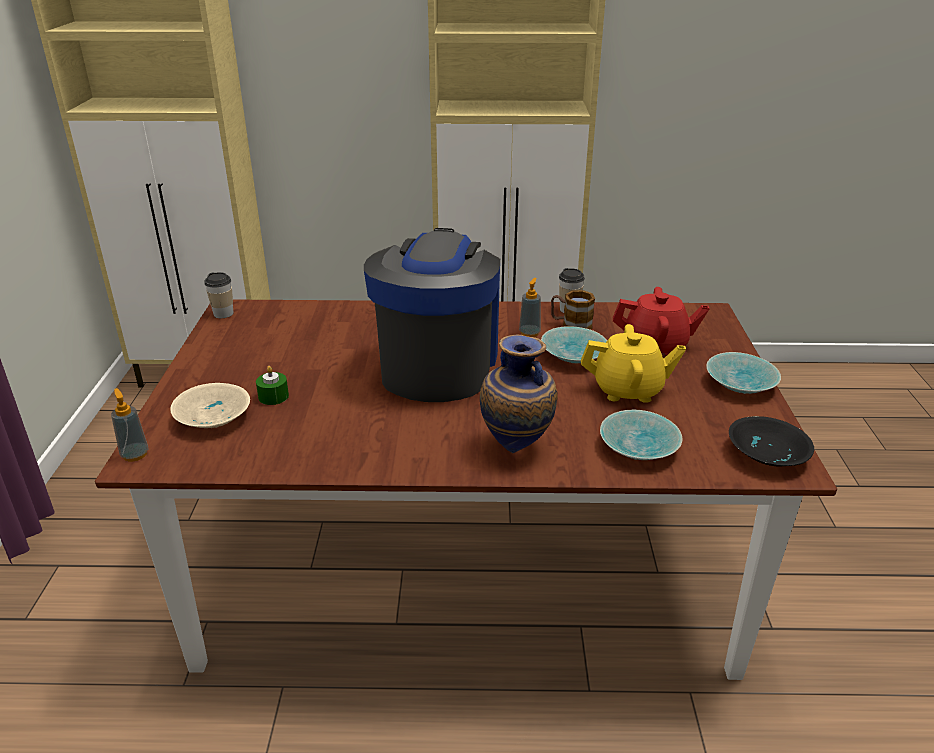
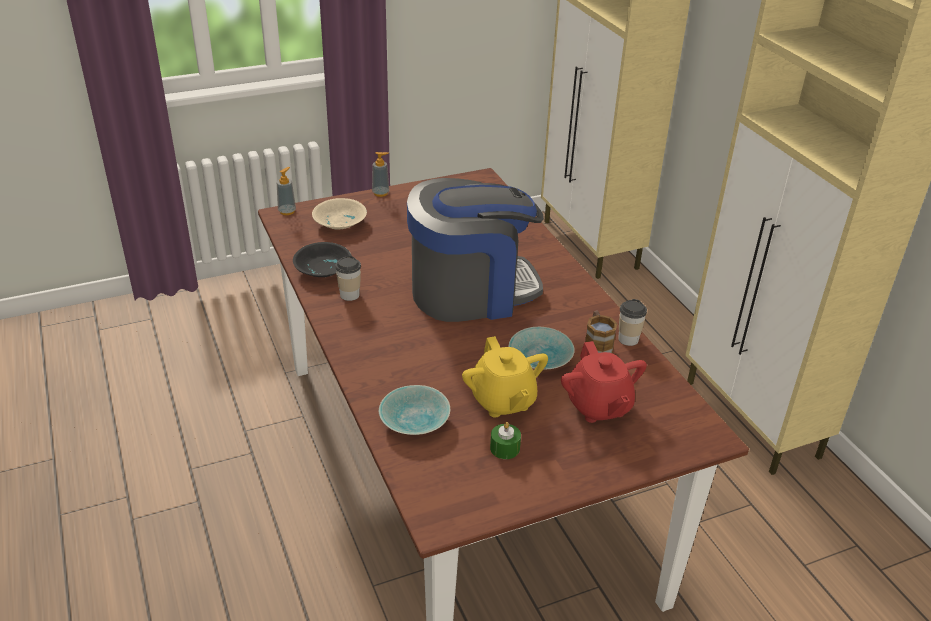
camera: 65 degrees right, 5 degrees up
(223, 314) = (472, 179): cup -> cup (349, 295)
(273, 396) = (378, 235): green candle -> green candle (505, 448)
(517, 447) = (379, 357): vase -> none
(529, 333) = (561, 326): soap dispenser -> soap dispenser (380, 193)
(742, 384) = (566, 474): turquoise bowl -> none
(767, 453) = (451, 501): black bowl -> black bowl (325, 269)

